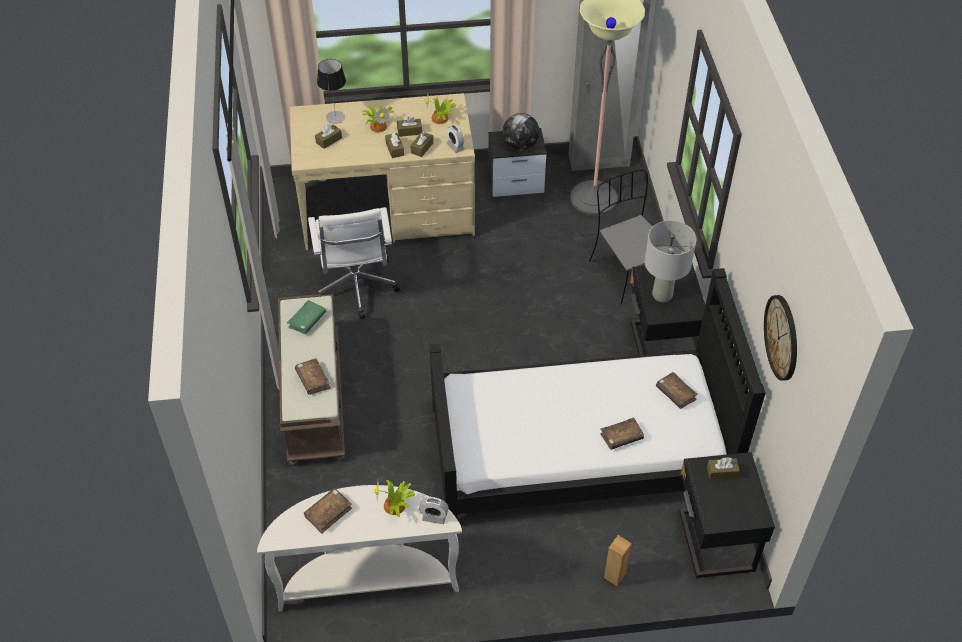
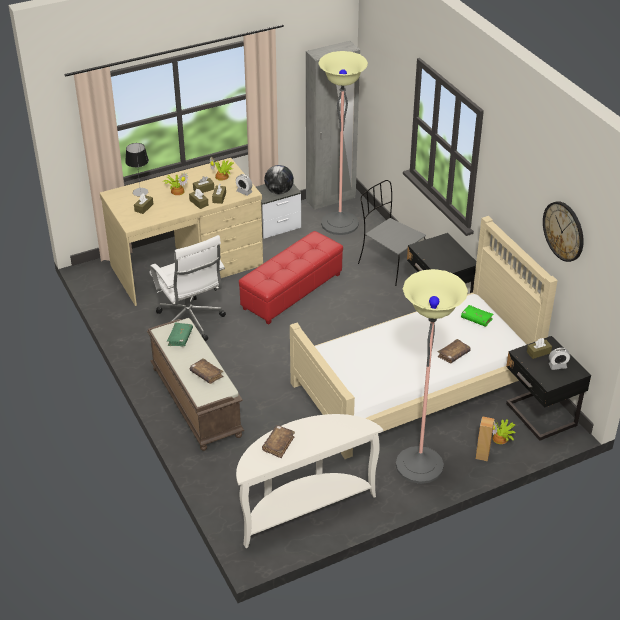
camera: 20 degrees left, 10 degrees down
(395, 506) = (326, 427): potted plant -> potted plant (501, 438)
(434, 517) = (358, 426): alarm clock -> alarm clock (557, 366)
(492, 279) = (292, 292): none -> red ottoman
(531, 565) = (419, 465): none -> floor lamp
(580, 449) = (415, 384): black bed -> beige bed
(662, 295) = (439, 257): grey table lamp -> none
(675, 394) = (476, 319): brown book -> green book

